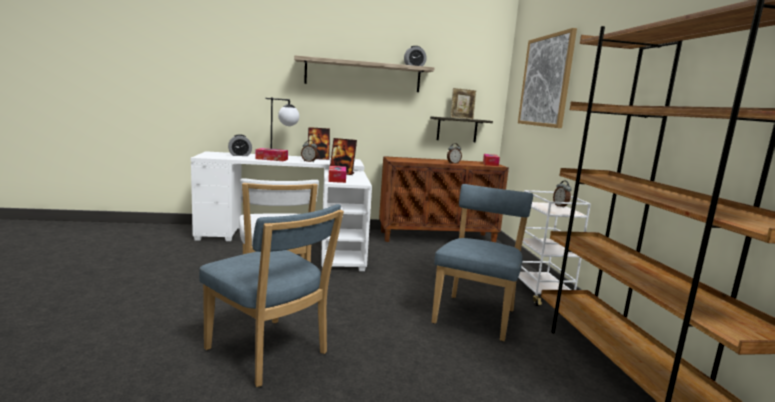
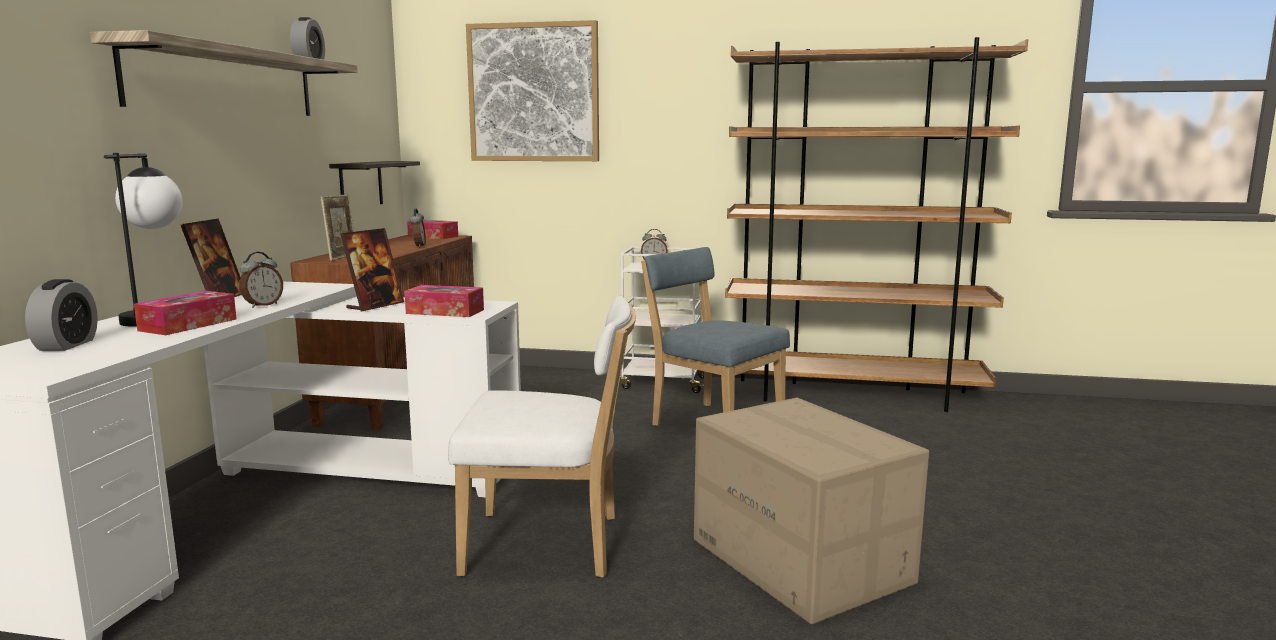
camera: 70 degrees left, 0 degrees up
(270, 353) = (802, 561): blue chair -> cardboard box
(461, 118) = (372, 161): picture frame -> picture frame (342, 257)

